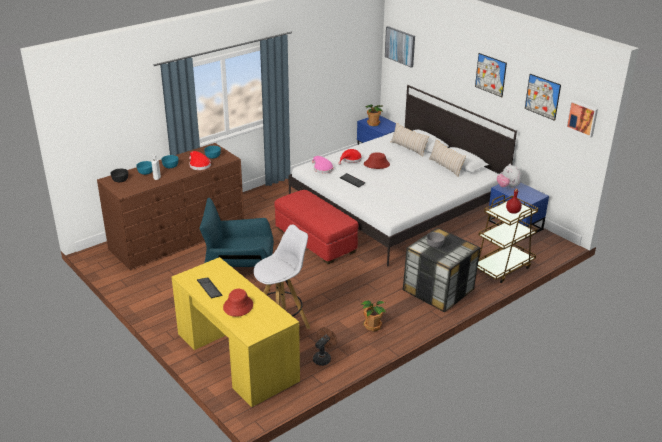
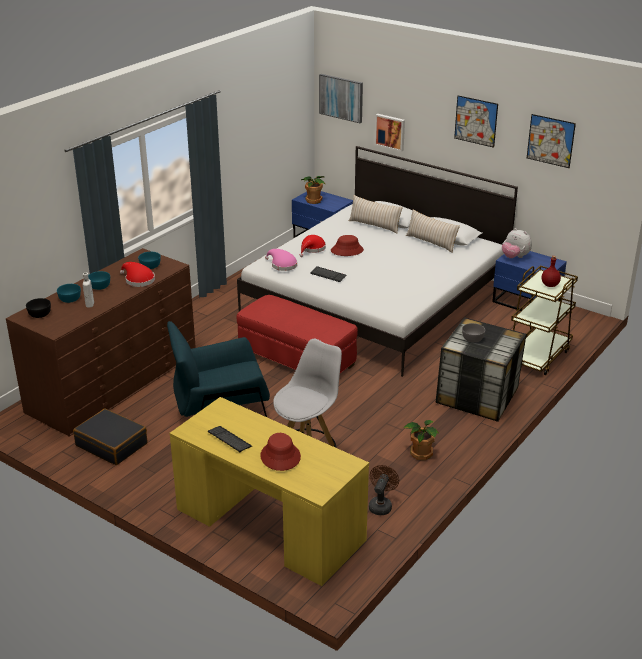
camera: 15 degrees left, 0 degrees up
(156, 281) = (112, 444): none -> black suitcase
(582, 118) = (607, 161): picture -> picture (390, 132)

